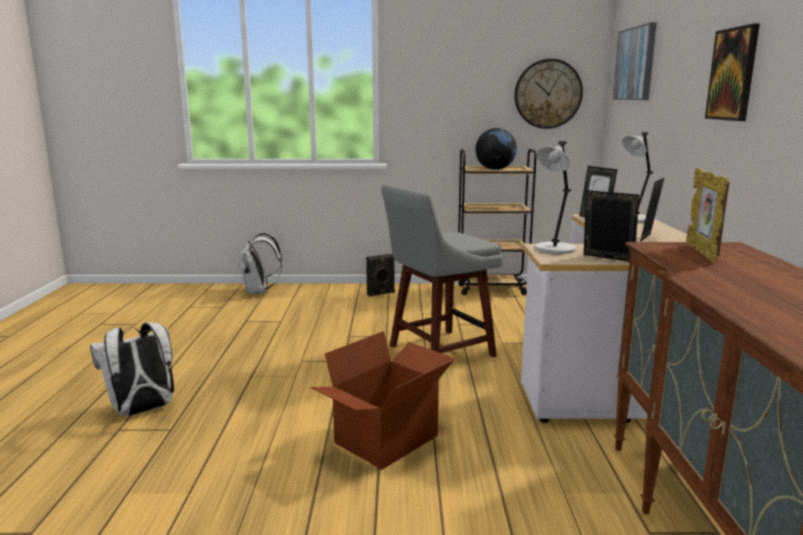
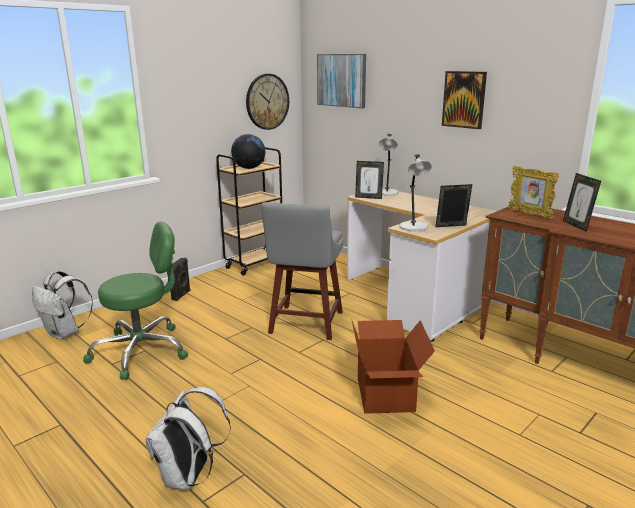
camera: 45 degrees left, 5 degrees up
(281, 321) = (145, 350): none -> green office chair
(649, 238) = (429, 206): picture frame -> picture frame (577, 226)

